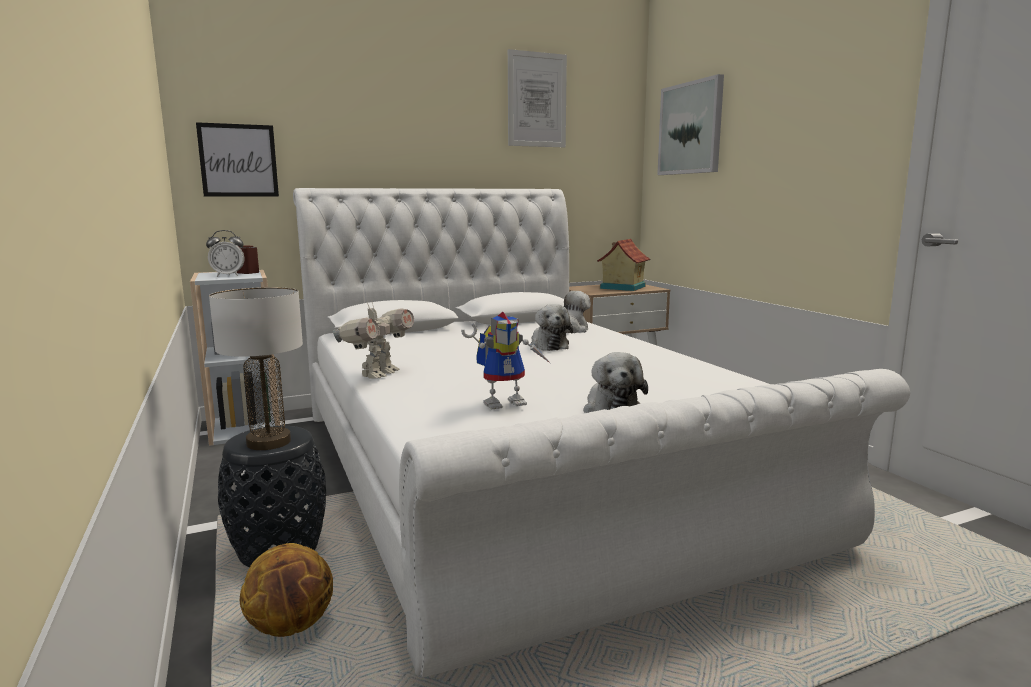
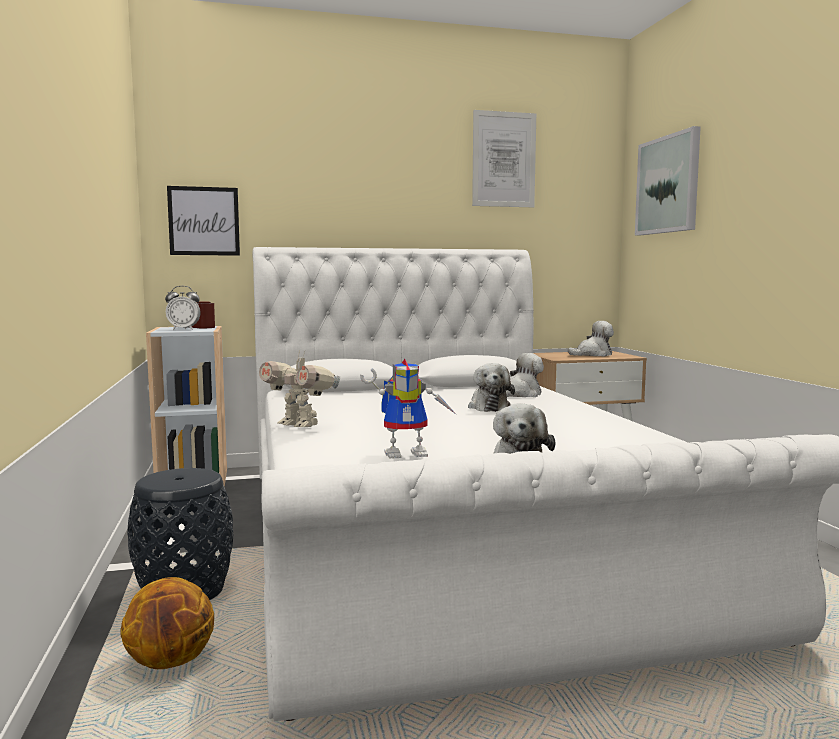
camera: 10 degrees right, 5 degrees down
(269, 442) = (178, 481): table lamp -> none
(378, 374) = (300, 425): toy robot -> toy robot turned 90 degrees clockwise
(621, 287) = (593, 355): toy house -> plush toy

